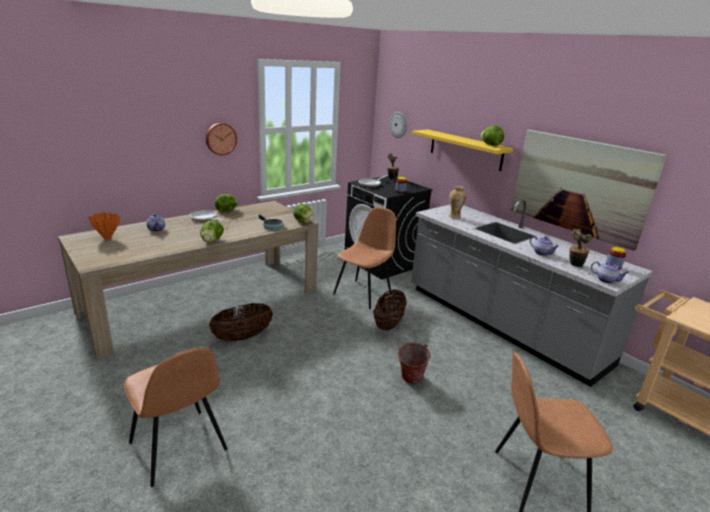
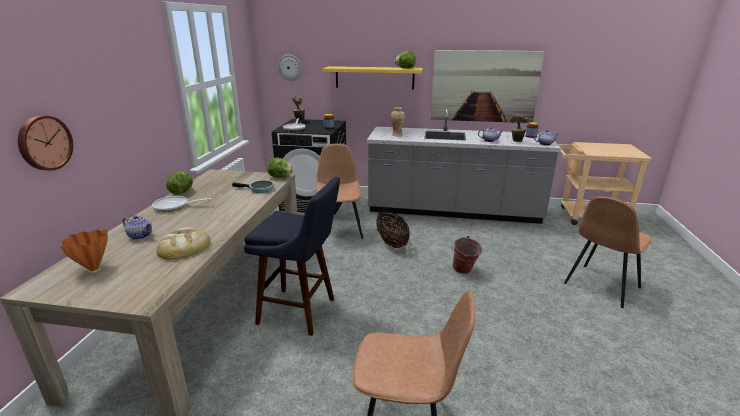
camera: 40 degrees left, 0 degrees up
(161, 245) = (184, 246): none -> bread
(212, 241) = (233, 221): lettuce -> none
(220, 138) = (149, 105): wall clock -> wall clock (44, 143)
(242, 337) = (301, 312): basket -> blue stool

